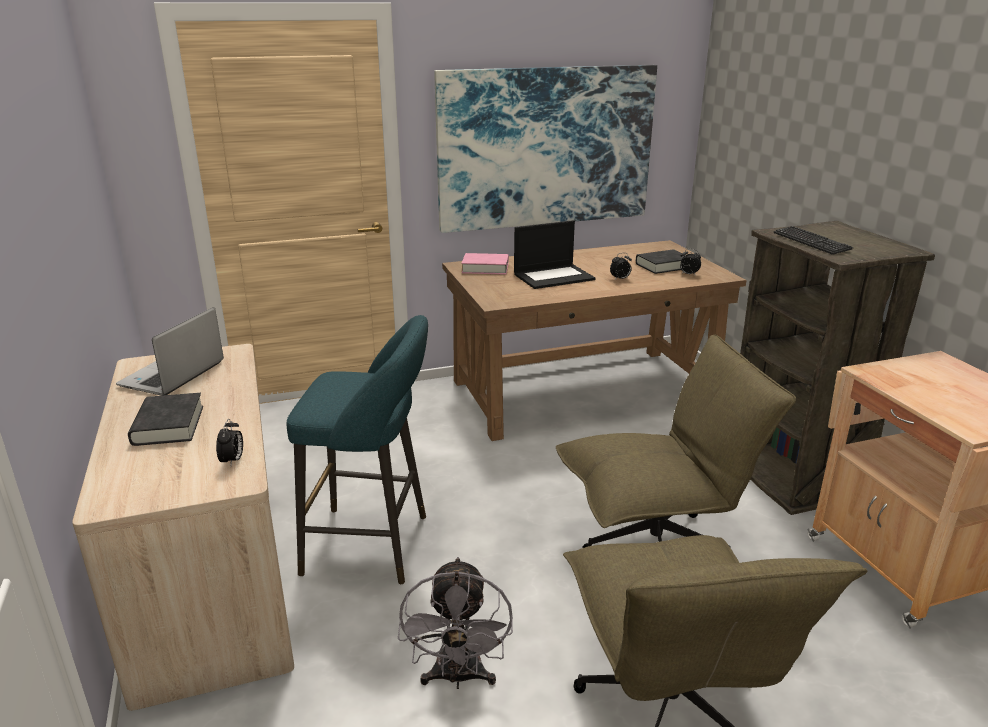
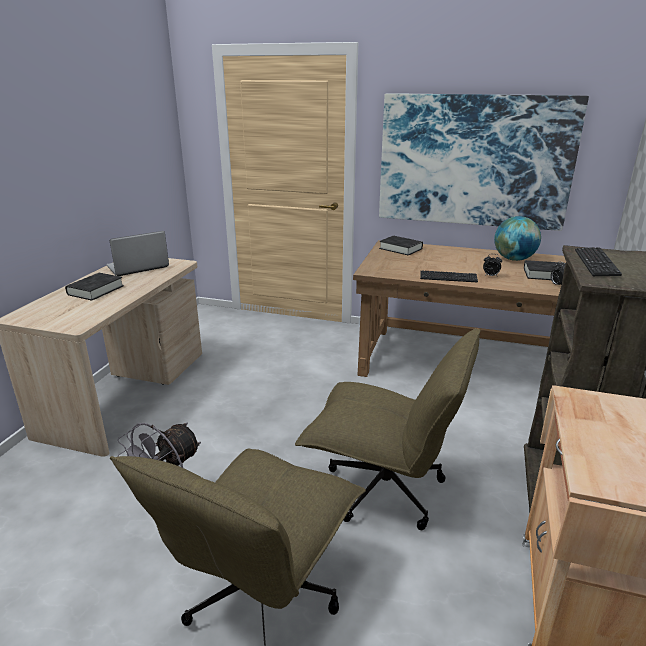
camera: 35 degrees right, 0 degrees up
(232, 461) = (90, 315): alarm clock -> none
(374, 545) = (218, 409): turquoise stool -> none
(485, 268) = (400, 249): pink book -> black book
(554, 276) = (440, 264): laptop -> none
(585, 290) = (448, 278): none -> keyboard
(613, 256) = (514, 259): none -> globe

